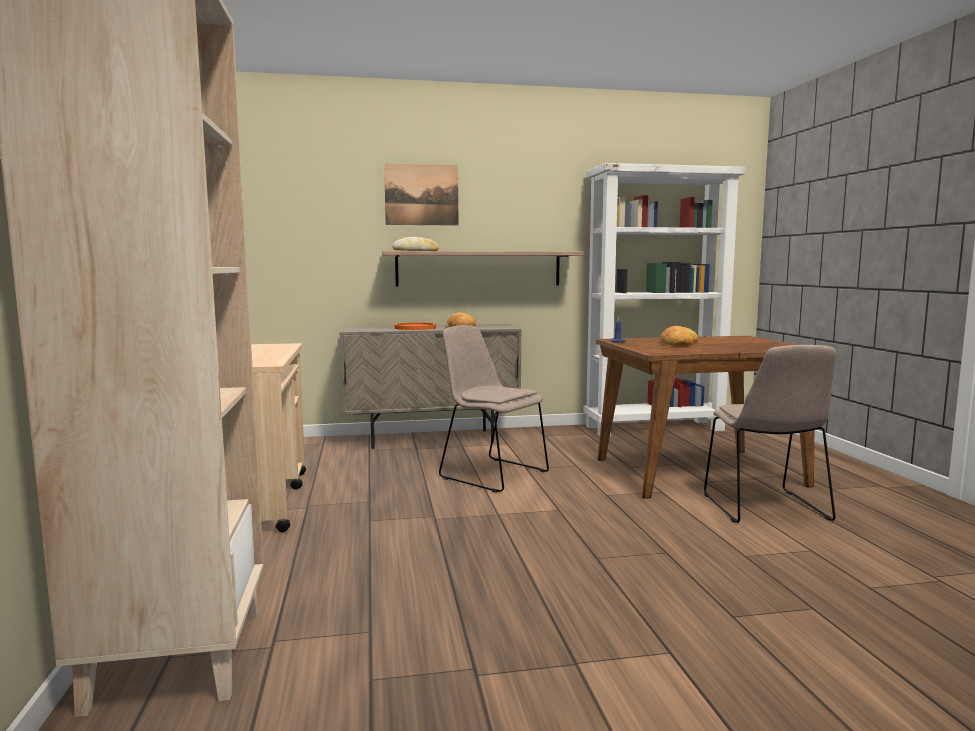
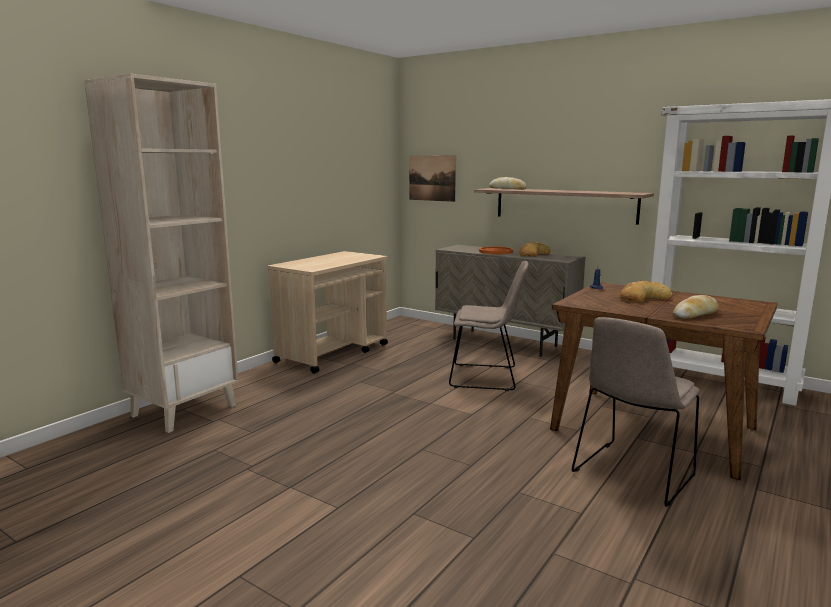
camera: 45 degrees right, 5 degrees up
(421, 195) = (521, 141): picture -> picture (432, 178)
(491, 474) = (487, 377): beige chair -> beige chair turned 105 degrees clockwise
(750, 346) = (695, 314): none -> bread

